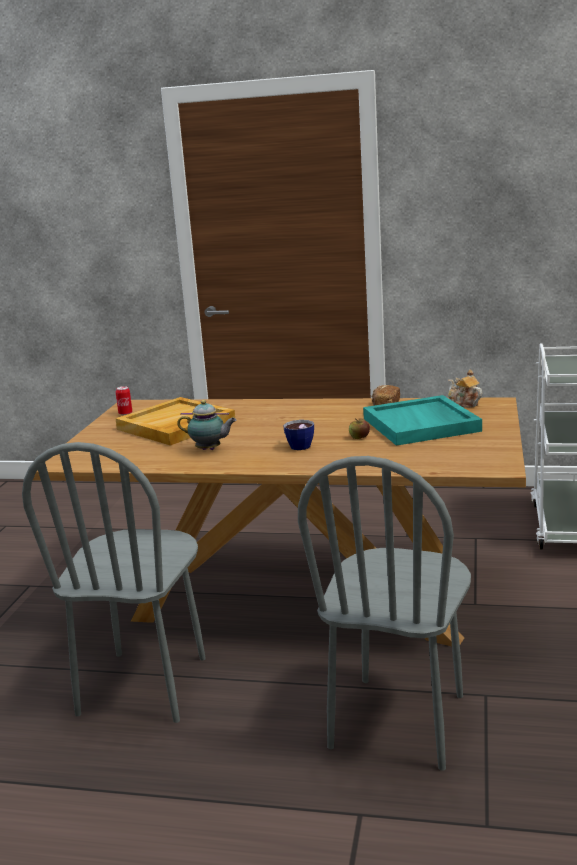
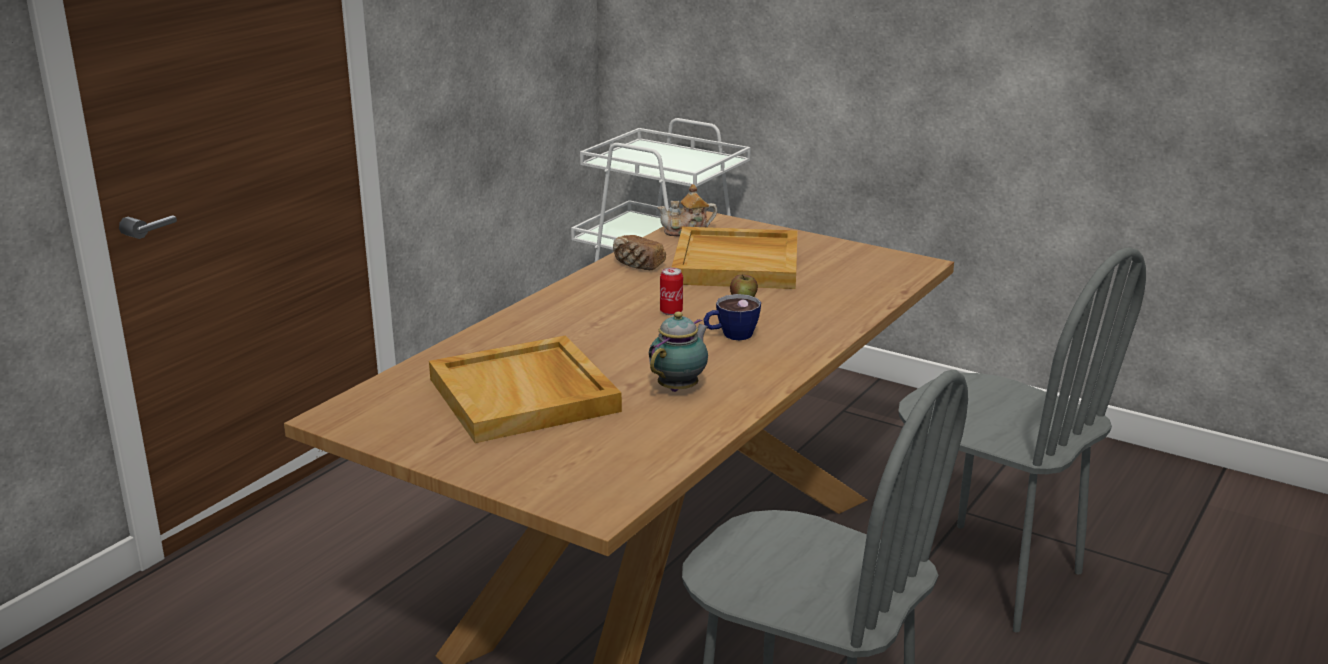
camera: 70 degrees left, 5 degrees up
(125, 413) = (388, 426): can -> can (671, 312)
(422, 425) = (737, 264): turquoise tray -> beige tray

